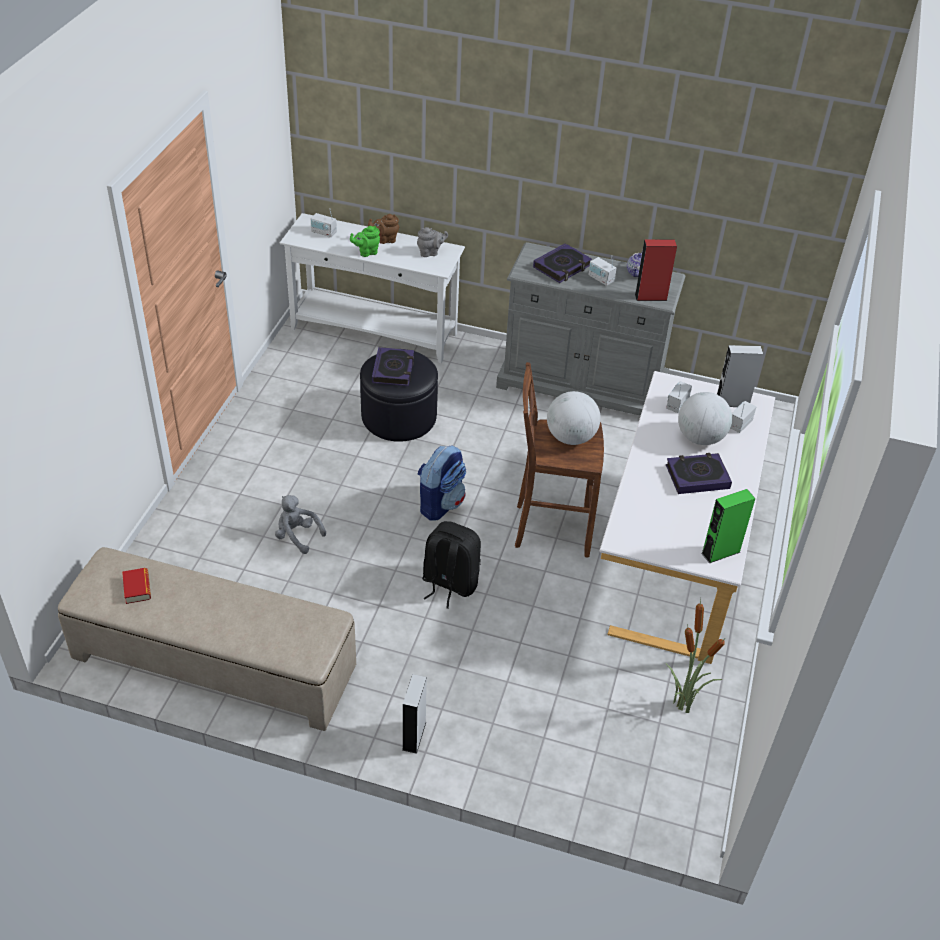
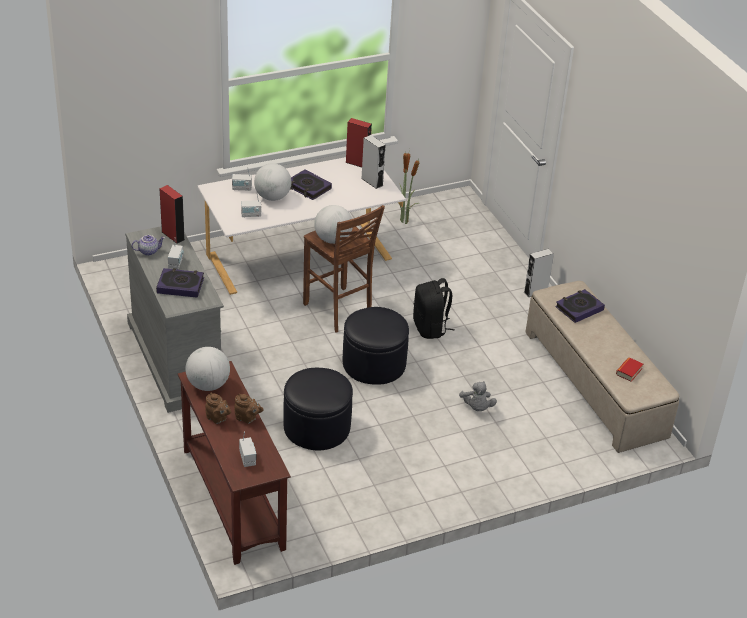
camera: 130 degrees left, 5 degrees down
(366, 252) = (247, 418): green teapot -> brown teapot
(375, 331) = (232, 499): white console table -> brown console table
(393, 370) = (323, 387): book -> book (579, 308)
(430, 253) = (208, 385): grey teapot -> globe
(440, 503) = (374, 364): backpack -> black ottoman
(720, 552) = (357, 163): green speaker -> red speaker
(732, 402) = (223, 197): grey speaker -> grey speaker (372, 182)

